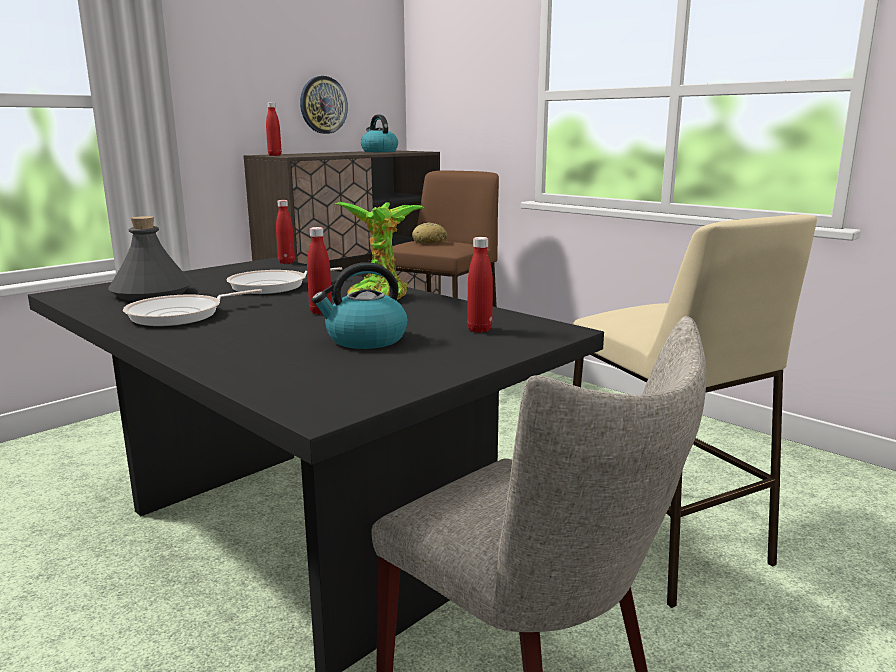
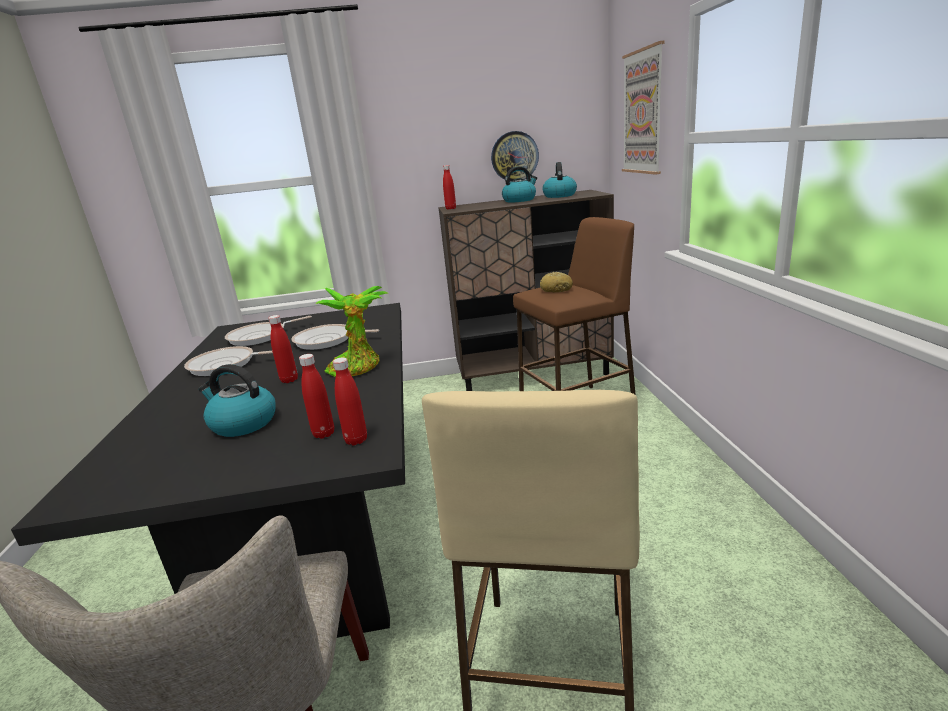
camera: 40 degrees right, 5 degrees up
(152, 293) = (260, 336): grey bottle -> frying pan
(286, 262) = (391, 310): red bottle -> red bottle (356, 440)
(342, 153) = (520, 200): none -> kettle
(470, 72) = (643, 112): none -> picture

